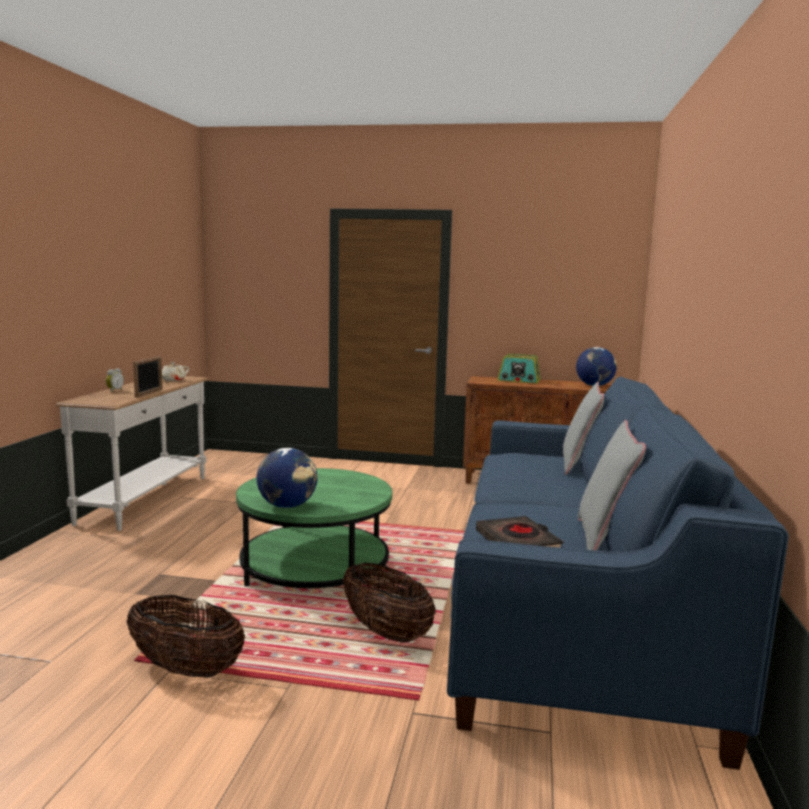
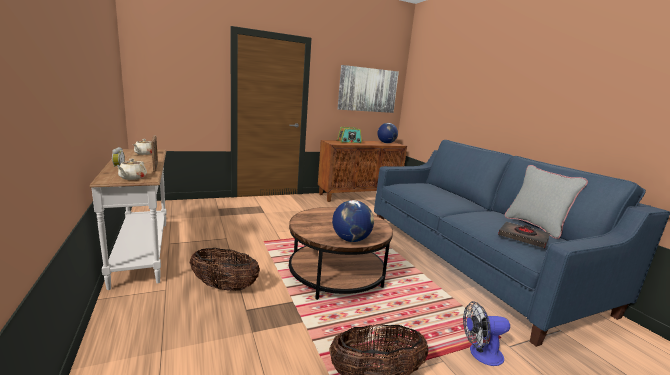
camera: 35 degrees left, 5 degrees up
(102, 401) = (132, 178): none -> beige teapot
(315, 569) = (336, 275): green coffee table -> brown coffee table
(351, 702) = (480, 354): none -> fan
(386, 632) = (428, 303): basket -> basket (224, 287)
(563, 287) = (368, 90): none -> picture
(579, 465) = (438, 187): grey pillow -> none

